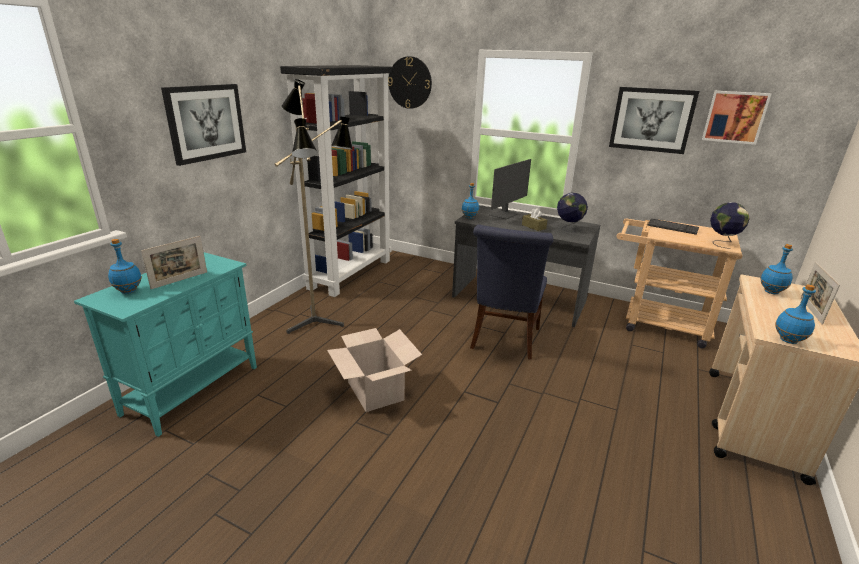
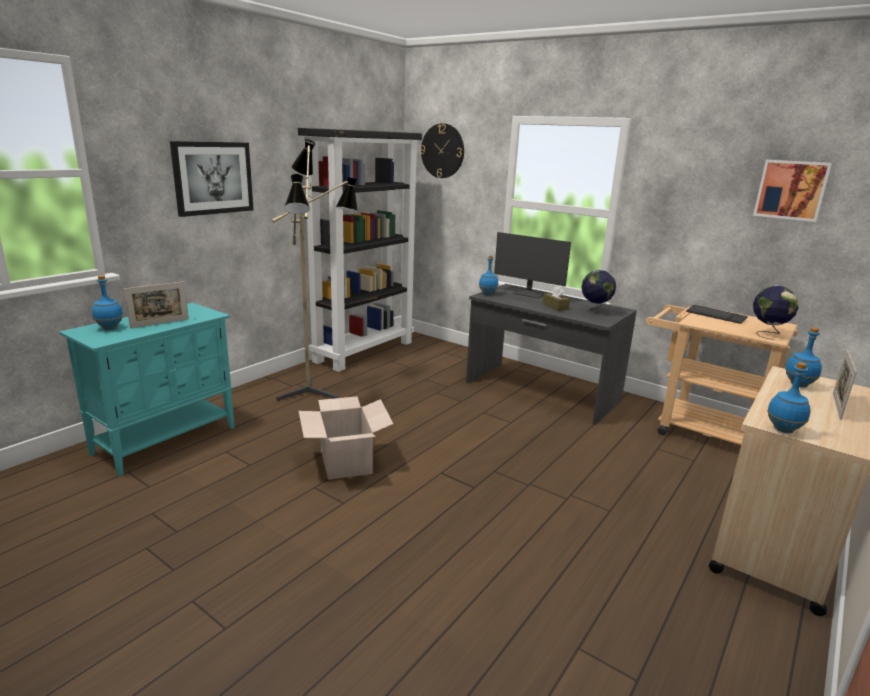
camera: 10 degrees right, 5 degrees down
(504, 214) = (529, 294): monitor -> monitor turned 75 degrees clockwise
(504, 340) = (507, 429): blue chair -> none
(651, 120) = (696, 192): picture -> none

